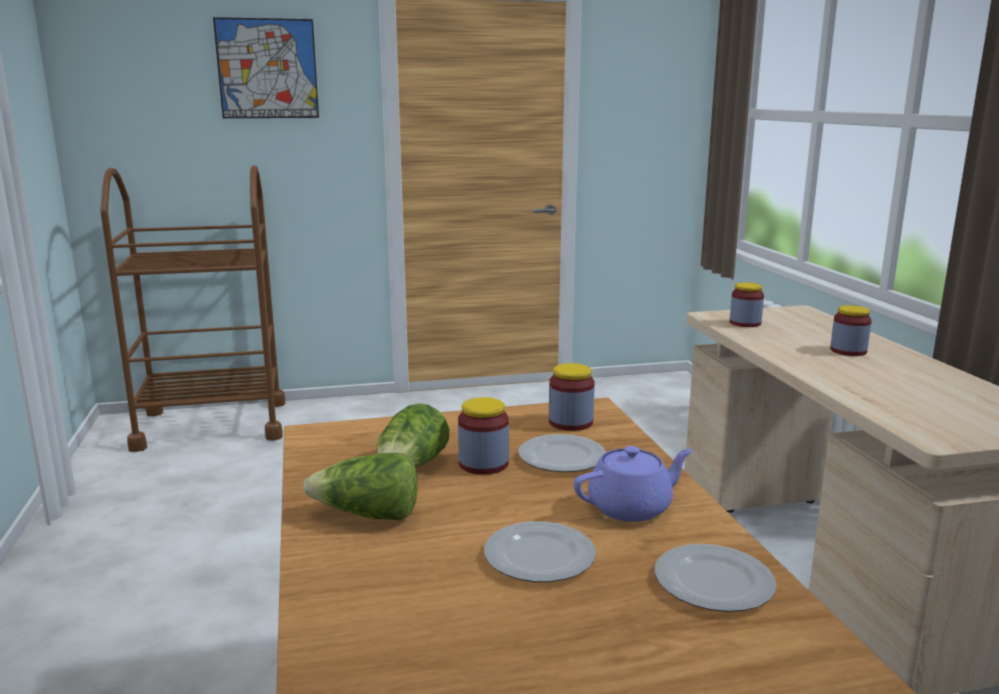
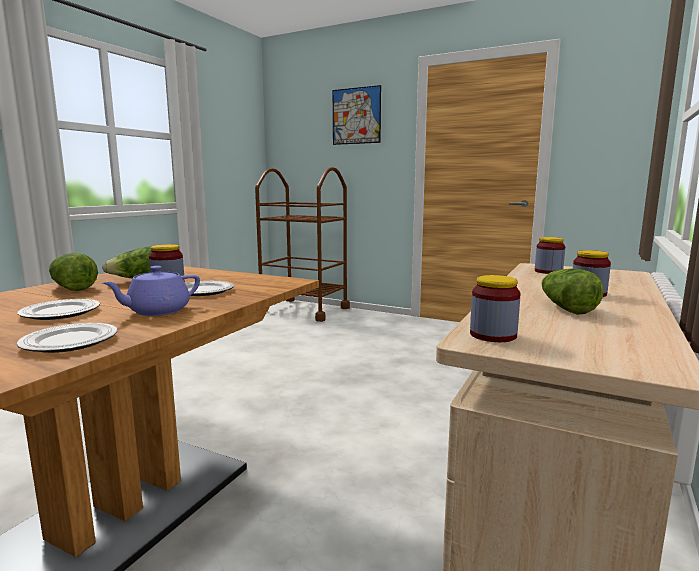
camera: 40 degrees right, 5 degrees down
(570, 422) = (260, 283): jar -> jar (493, 335)
(631, 507) = (157, 311): purple teapot -> purple teapot turned 120 degrees clockwise
(882, 376) = (565, 308): none -> lettuce

